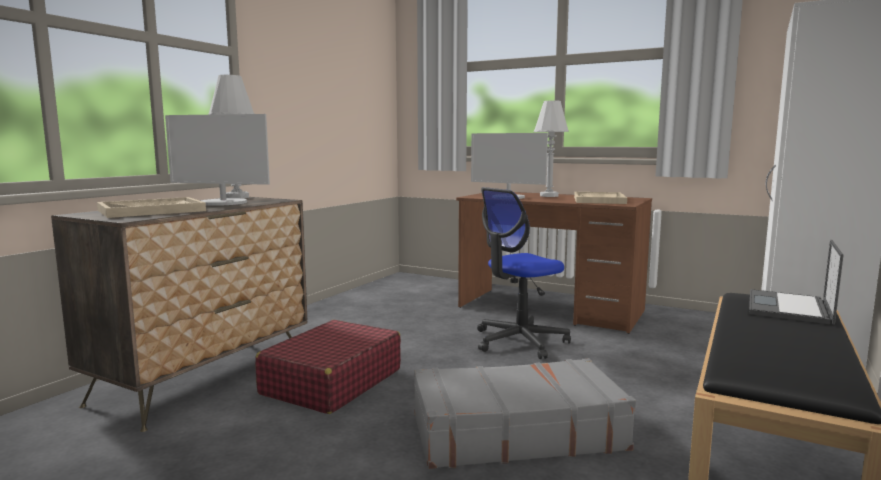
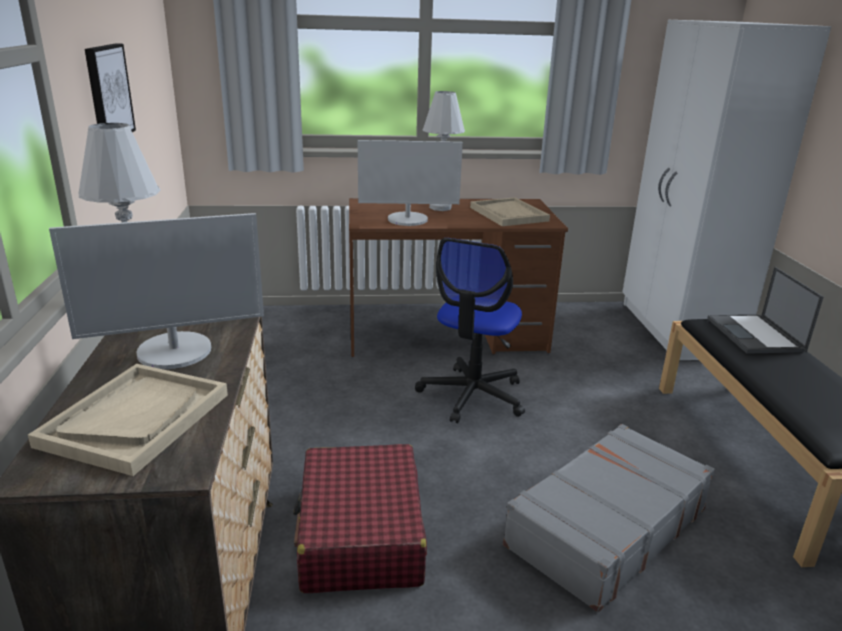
camera: 35 degrees left, 15 degrees up
(305, 93) = (108, 93): none -> picture

